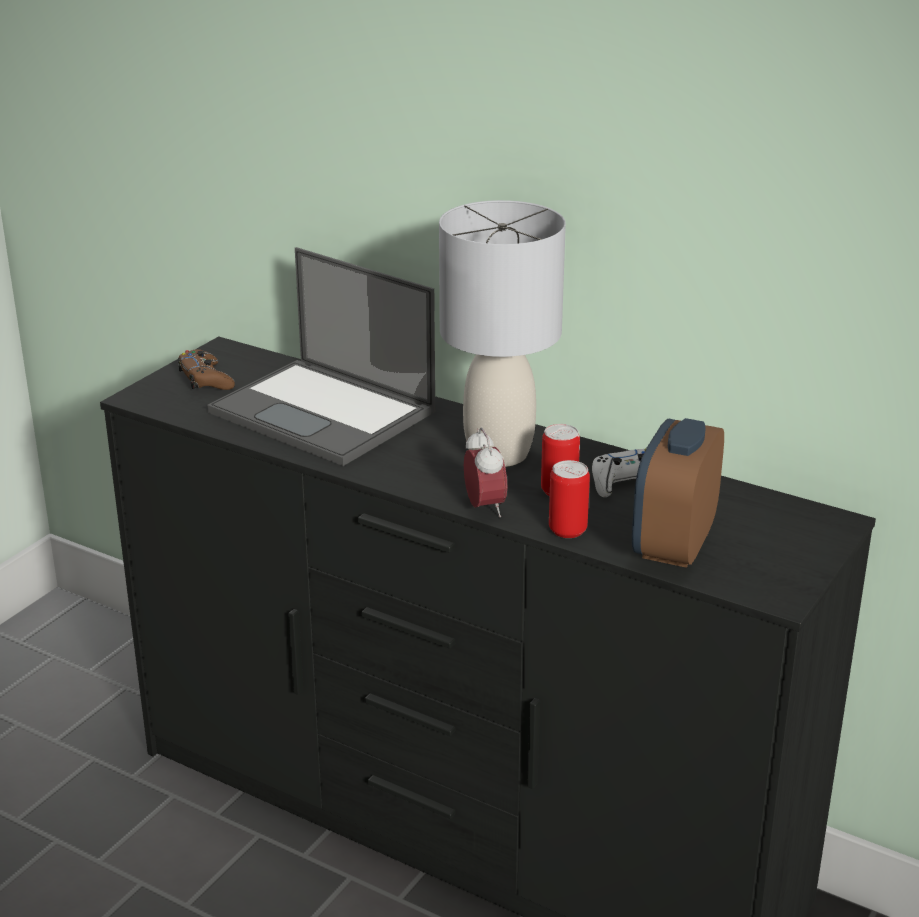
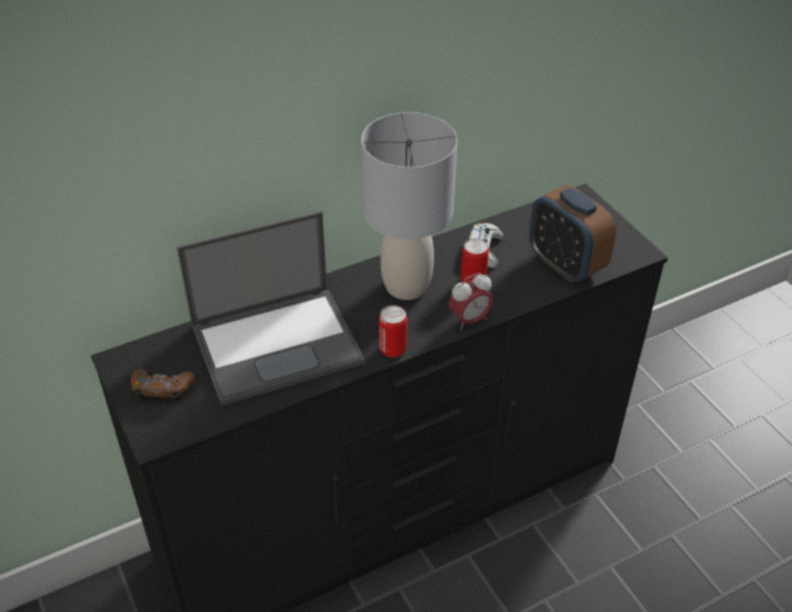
camera: 60 degrees left, 15 degrees up
(484, 508) = (469, 320): alarm clock -> alarm clock turned 135 degrees clockwise
(567, 530) = (520, 297): can -> can (393, 349)

